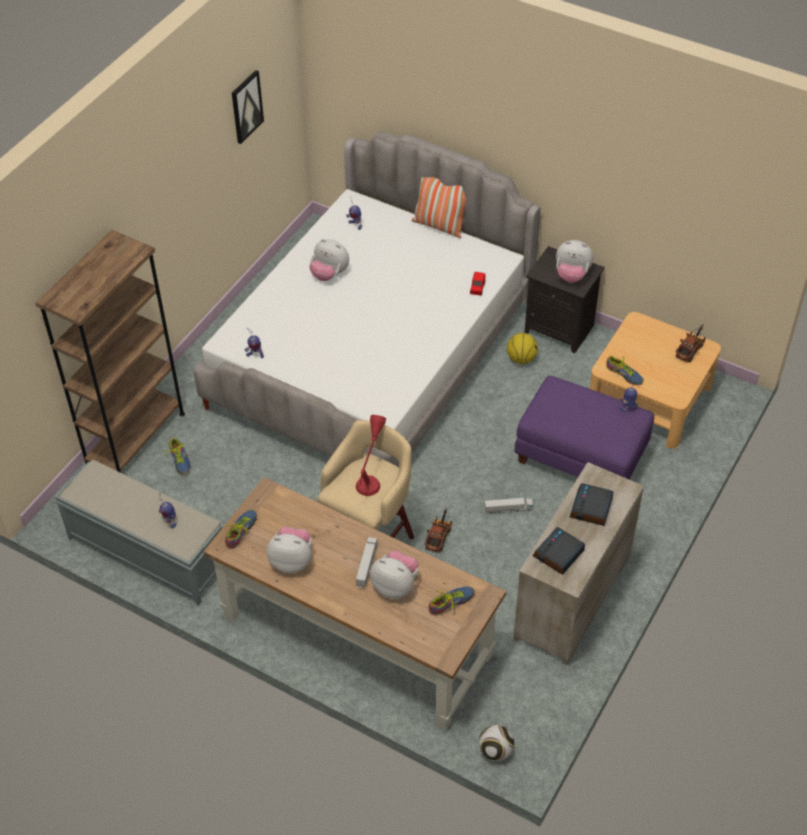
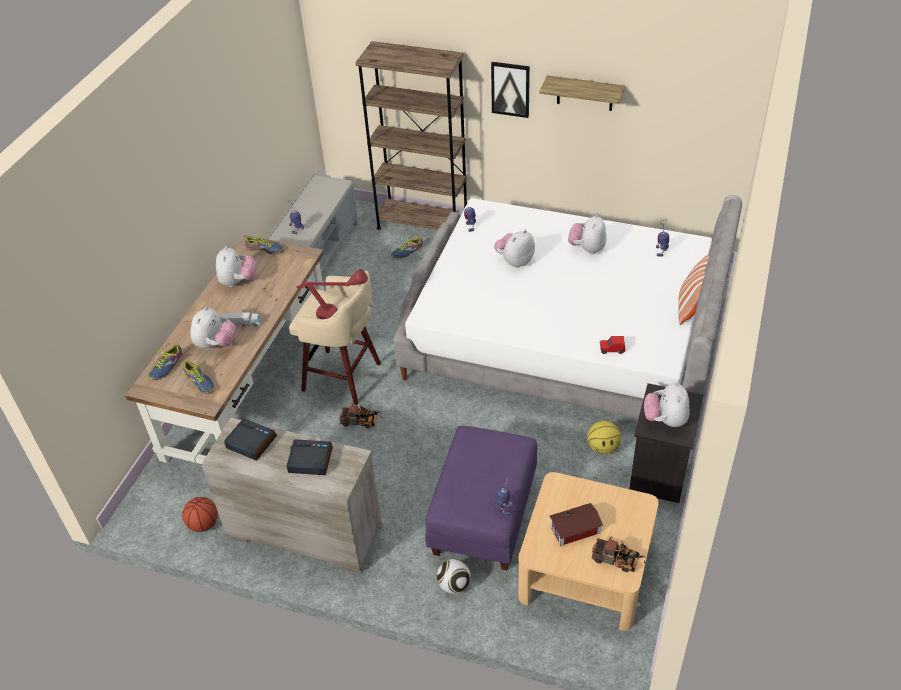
camera: 80 degrees right, 5 degrees down
(200, 171) = (585, 93): none -> shelf
(246, 106) = (665, 85): picture -> picture (510, 89)
(327, 330) = (515, 261): none -> plush toy
(495, 750) = (138, 497): football -> football (454, 585)
(508, 509) = (402, 467): toy truck -> none
(545, 686) = (203, 524): none -> basketball
(624, 374) = (554, 501): shoe -> shoe (167, 367)
(656, 367) = (577, 530): none -> toy house

